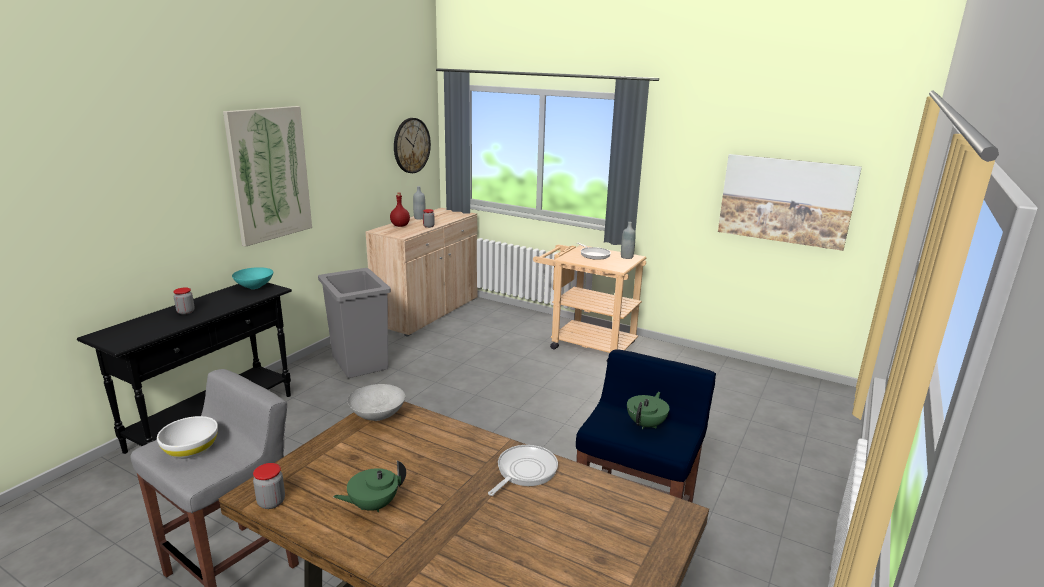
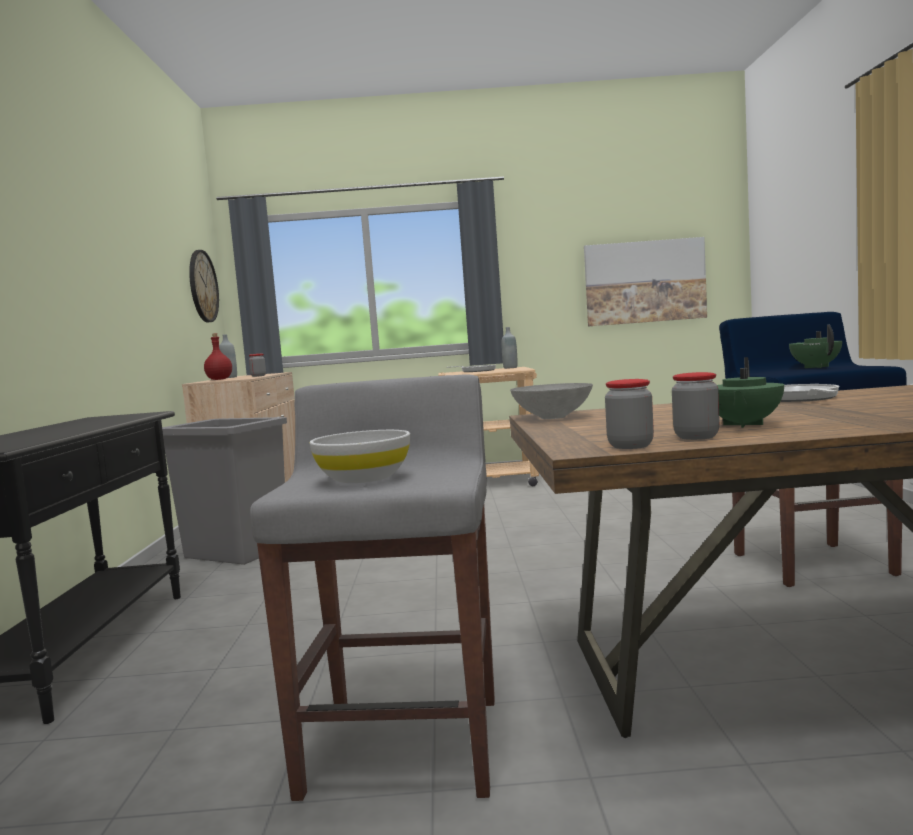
camera: 30 degrees left, 15 degrees down
(186, 312) = (43, 432): jar -> jar (696, 437)
(254, 287) = (109, 417): turquoise bowl -> none
(269, 174) = (87, 264): picture -> none

